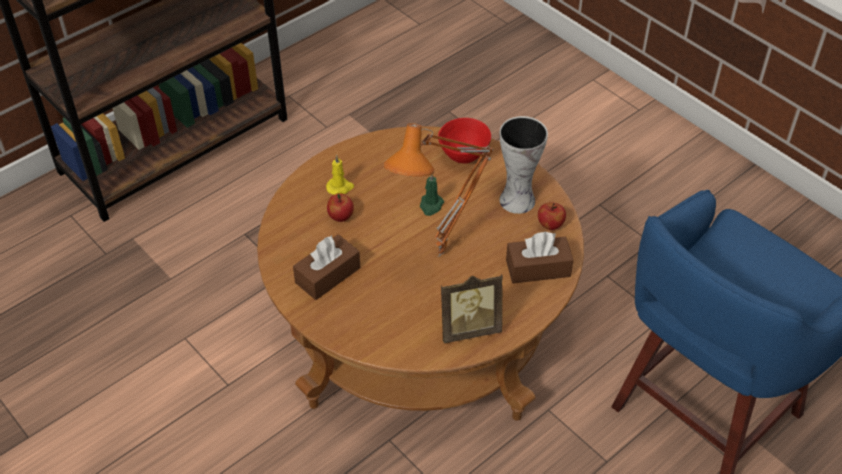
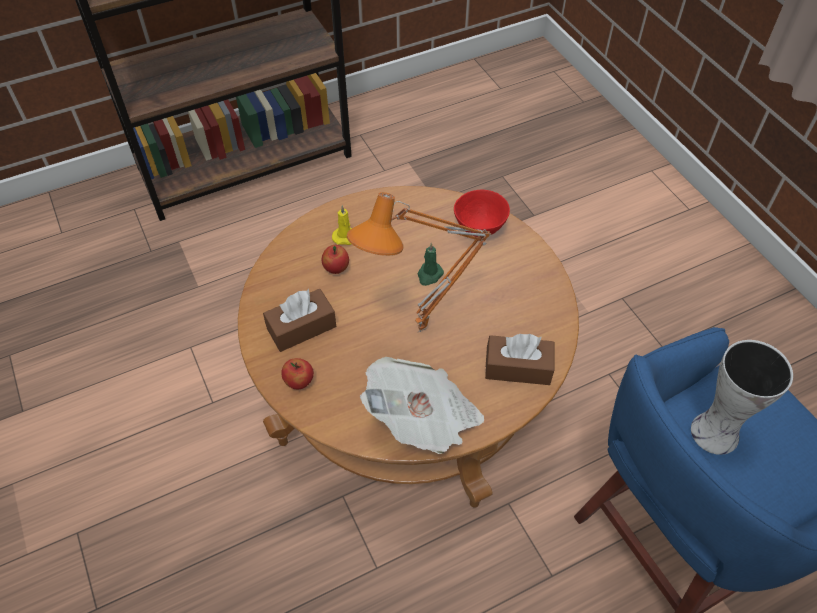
camera: 15 degrees right, 5 degrees up
(469, 328) = (423, 419): picture frame -> newspaper
(516, 199) = (518, 286): vase -> vase (713, 431)
(550, 225) = (546, 322): apple -> apple (299, 382)

